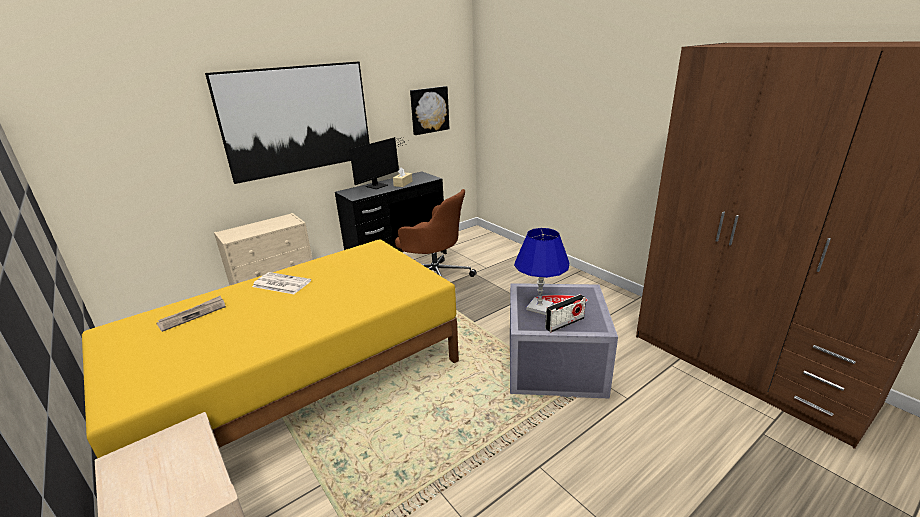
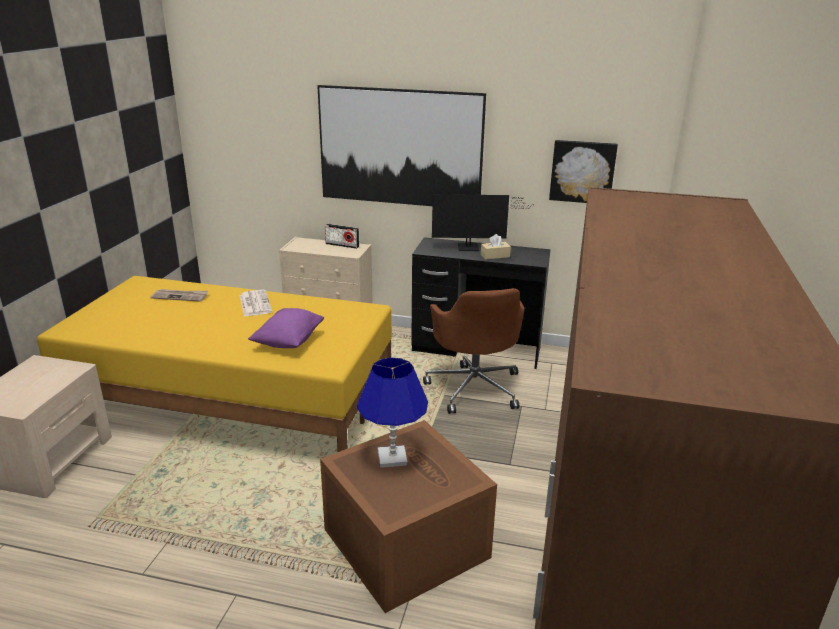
camera: 50 degrees right, 0 degrees up
(370, 287) = (288, 342): none -> purple pillow
(553, 365) = (403, 543): grey storage box -> brown storage box
(564, 323) = (374, 486): radio -> radio (342, 245)

